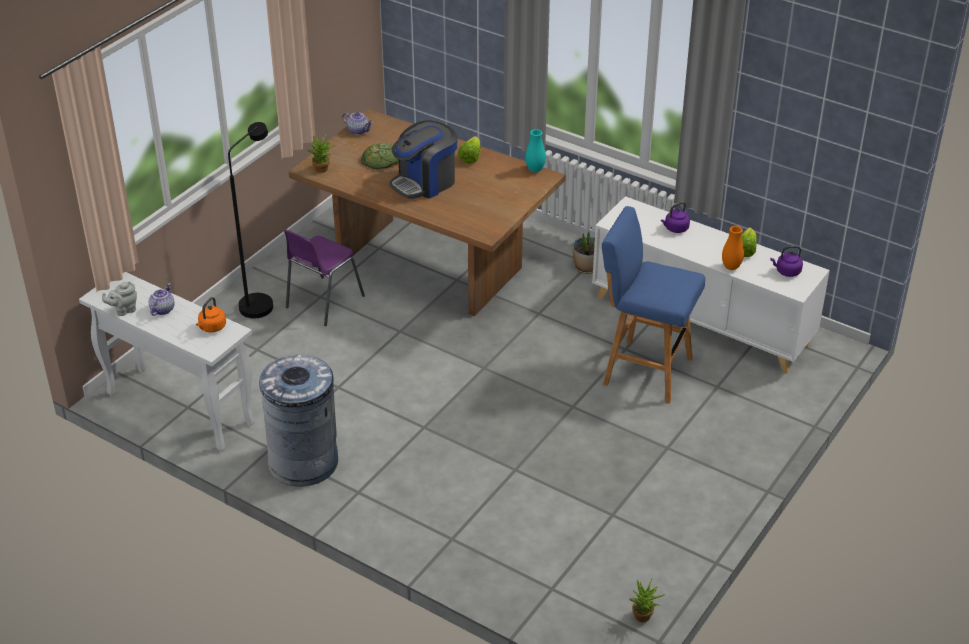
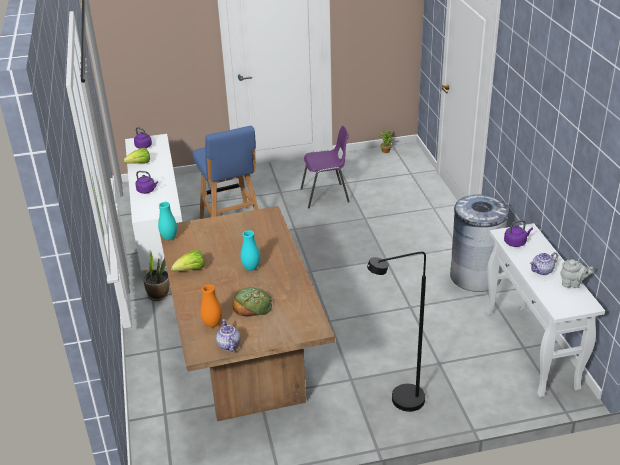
camera: 135 degrees left, 5 degrees down
(211, 328) = (516, 242): orange kettle -> purple kettle
(323, 170) = (307, 320): potted plant -> none
(323, 302) = (354, 373): purple chair -> purple chair (326, 195)
(425, 182) = (251, 268): coffee machine -> turquoise vase
(731, 267) = (163, 160): orange vase -> orange vase (212, 324)

